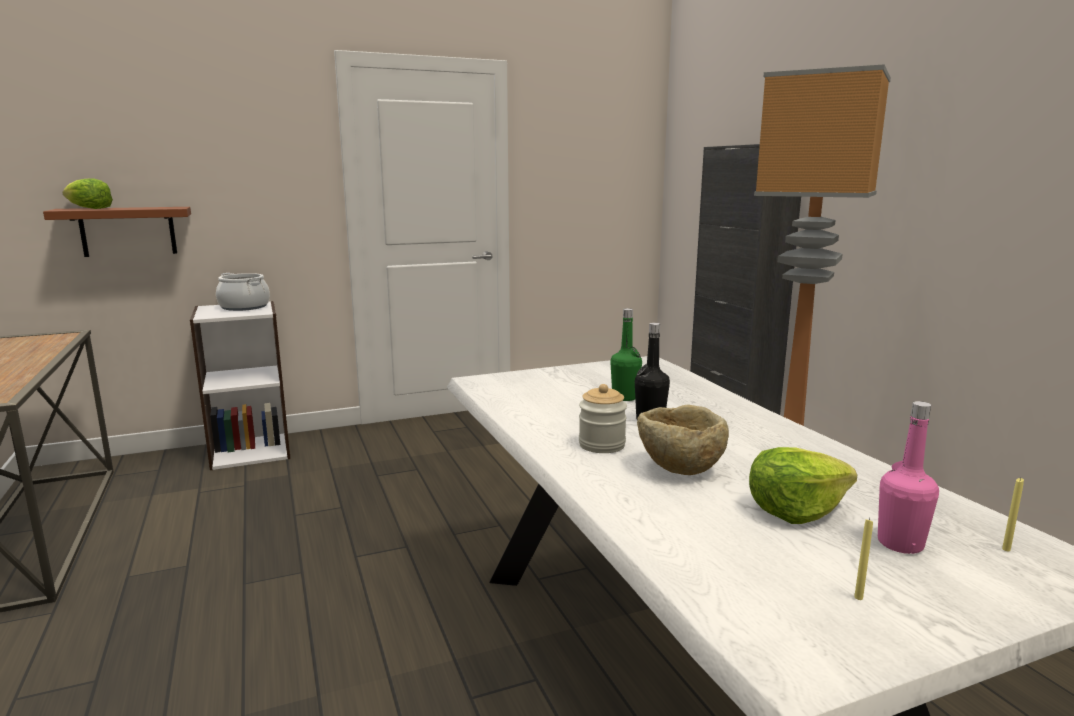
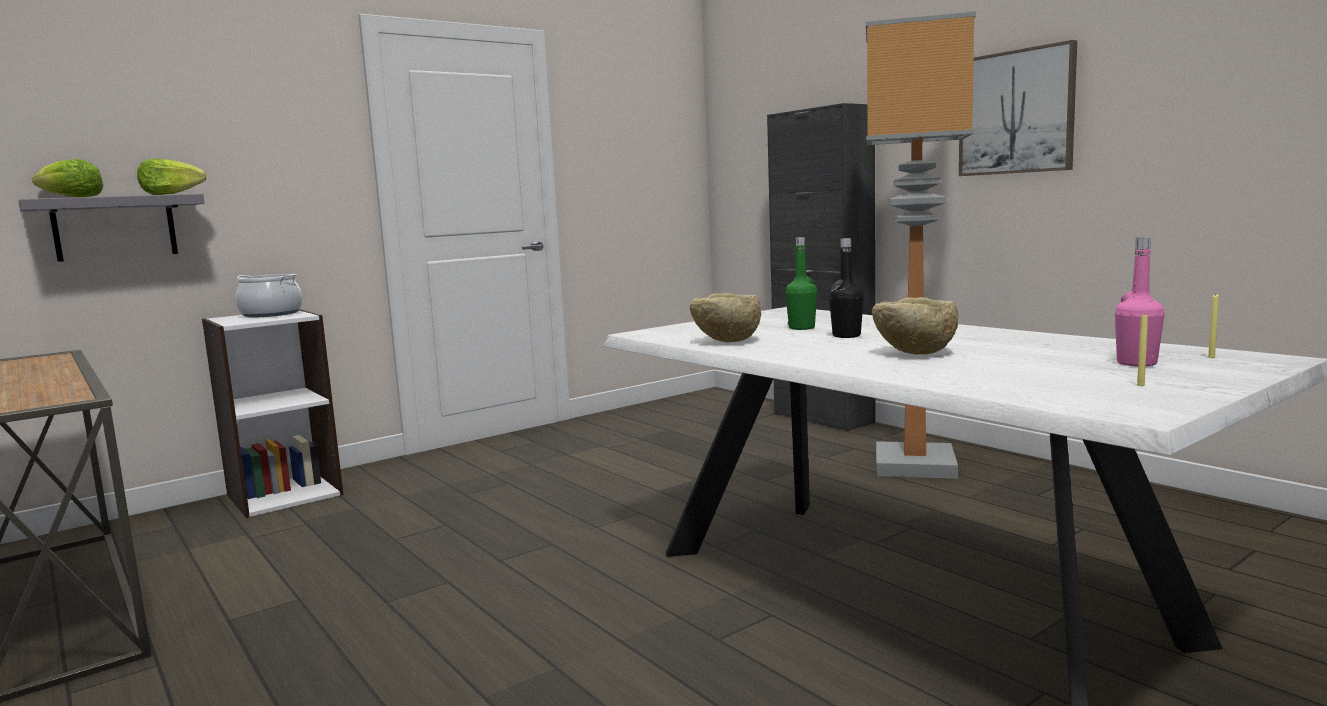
camera: 15 degrees left, 5 degrees down
(128, 231) = (115, 228): brown shelf -> grey shelf
(532, 410) = (726, 342): none -> beige bowl
(602, 445) = (826, 350): jar -> none
(795, 510) = (1038, 359): lettuce -> lettuce (170, 194)
(941, 169) = (1016, 112): none -> picture

